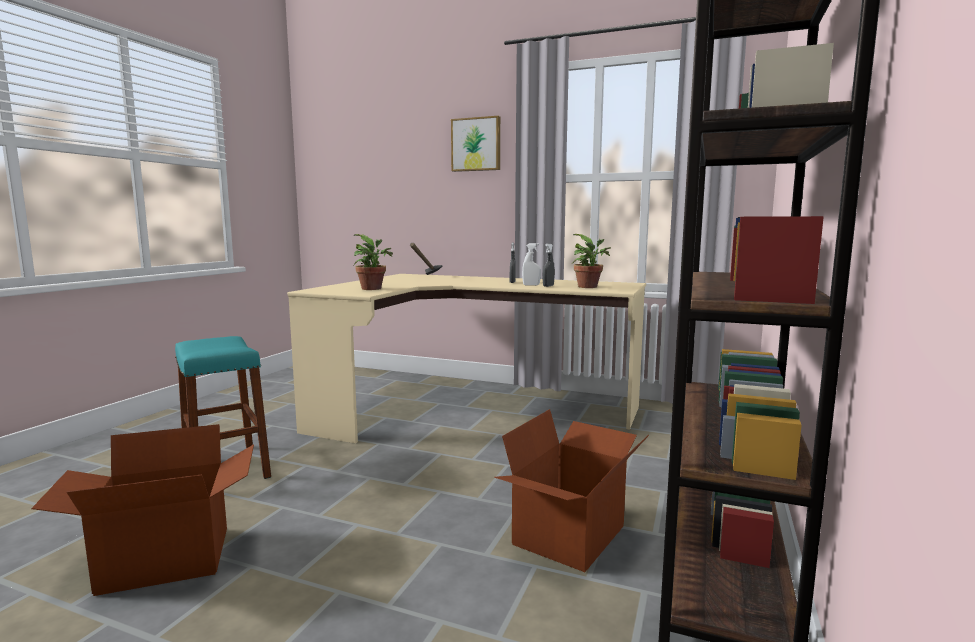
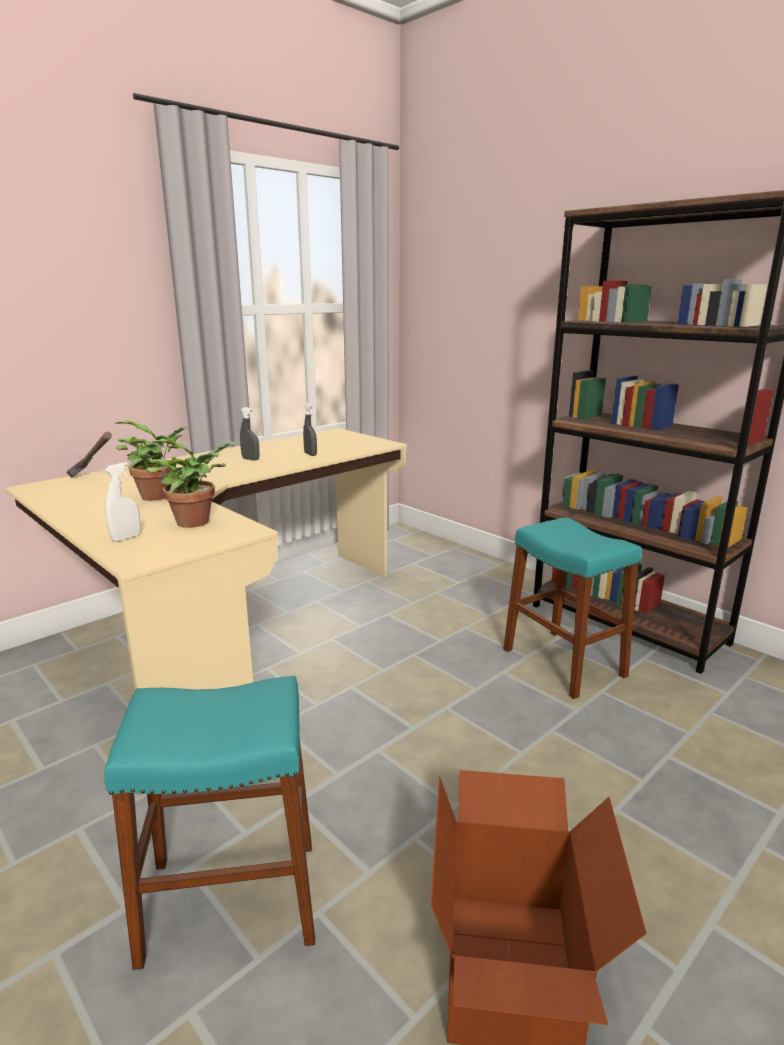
camera: 65 degrees left, 10 degrees up
(476, 144) = (87, 254): picture -> none
(531, 285) = (291, 458): white spray bottle -> white spray bottle (126, 538)
(571, 536) = (563, 662): cardboard box -> turquoise stool
(589, 287) = (344, 446): potted plant -> potted plant (160, 496)

